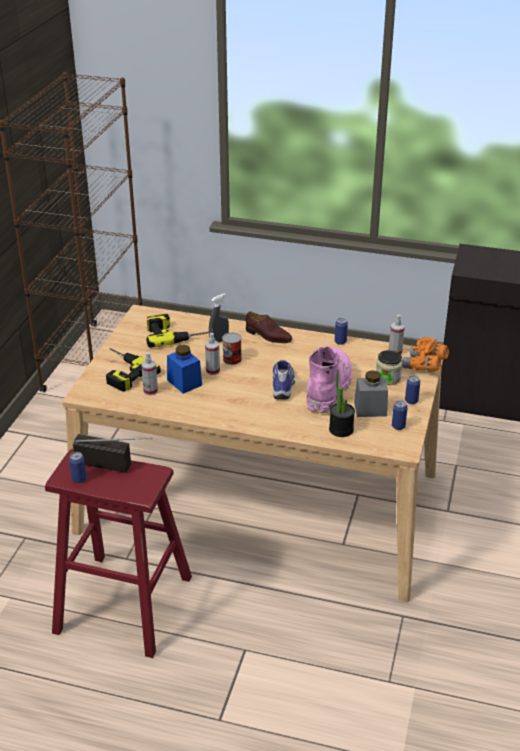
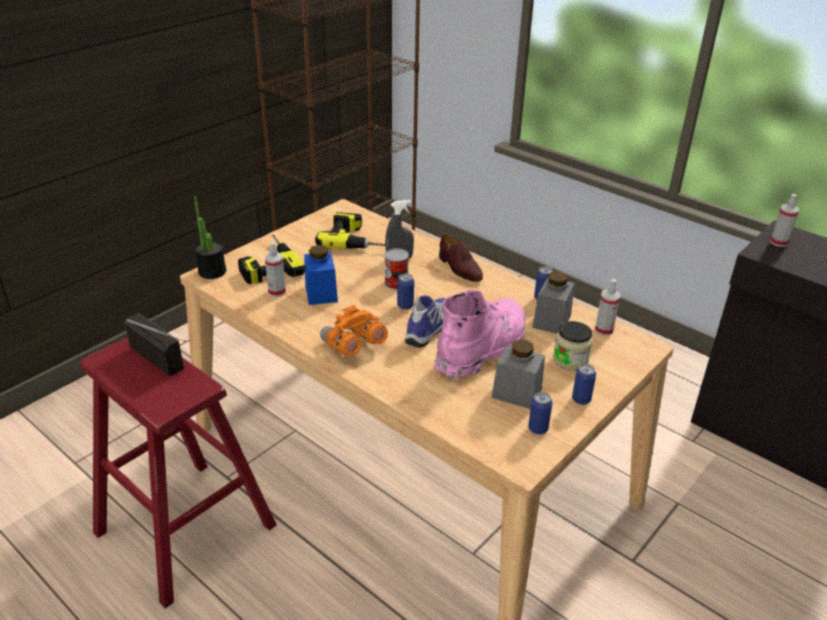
camera: 25 degrees right, 0 degrees up
(79, 479) = (117, 366): can -> can (405, 306)
(212, 371) = (363, 289): spray bottle -> spray bottle (778, 242)
(341, 429) = (458, 408): potted plant -> potted plant (212, 271)
(358, 355) = (551, 321): none -> grey jar
(424, 366) = (631, 359): orange binoculars -> orange binoculars (353, 346)

